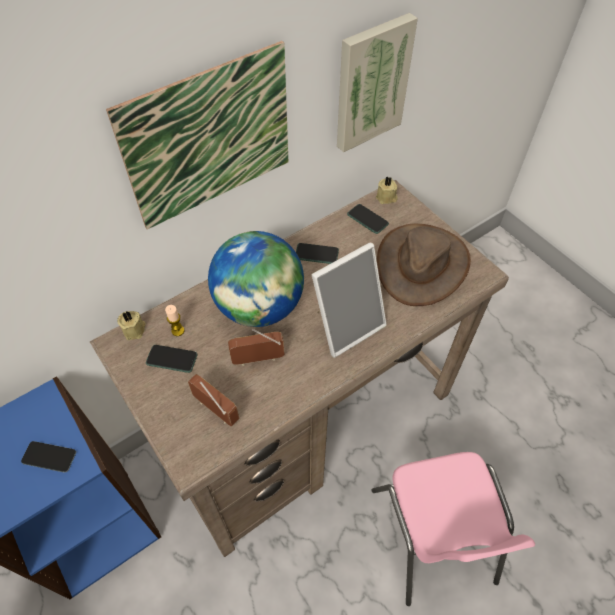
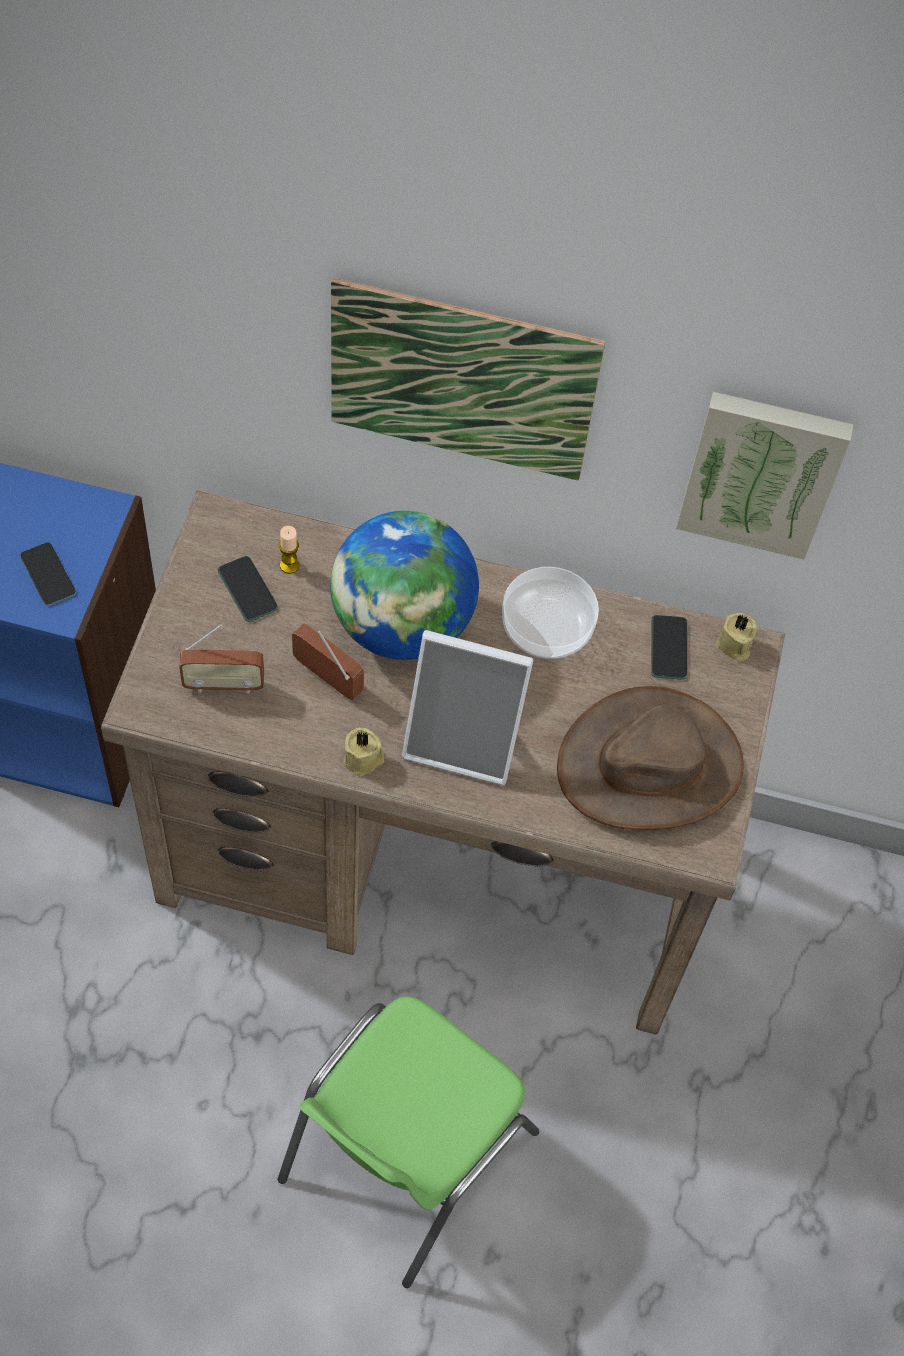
camera: 45 degrees right, 5 degrees up
(135, 330) = (251, 521): beige candle -> beige candle (364, 759)
(216, 410) = (224, 684): radio -> radio turned 90 degrees clockwise
(316, 254) = (546, 629): phone -> bowl
(433, 537) = (403, 1156): pink chair -> green chair

